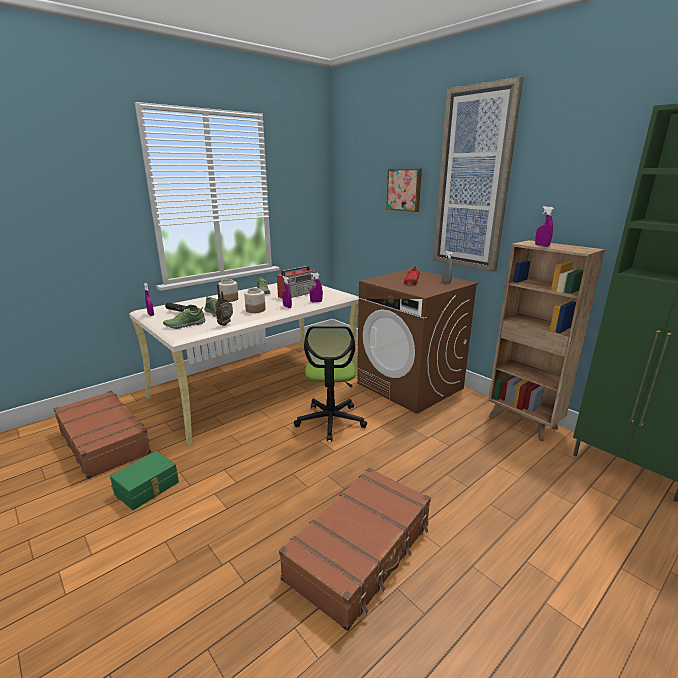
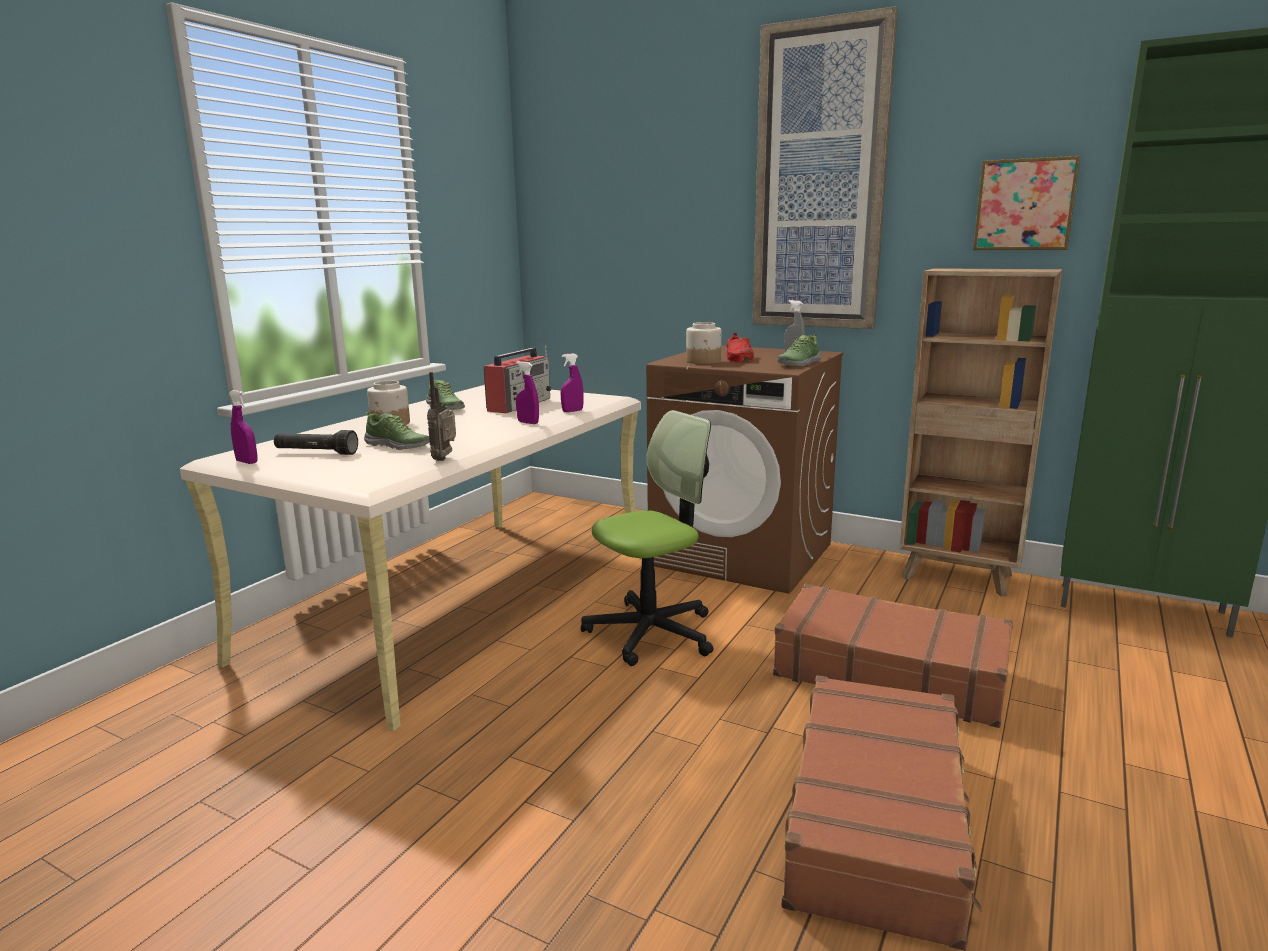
camera: 20 degrees left, 5 degrees down
(105, 441) = (180, 766): brown suitcase -> brown suitcase (889, 672)
(148, 488) = (367, 830): green storage box -> none
(185, 325) = (354, 469): shoe -> shoe (798, 363)
(255, 310) = (472, 433): jar -> jar (703, 361)
(330, 421) = (651, 632): office chair -> office chair turned 105 degrees counterclockwise
(404, 189) = (682, 204): picture -> picture (1025, 205)
(542, 245) = (972, 270): purple spray bottle -> none

